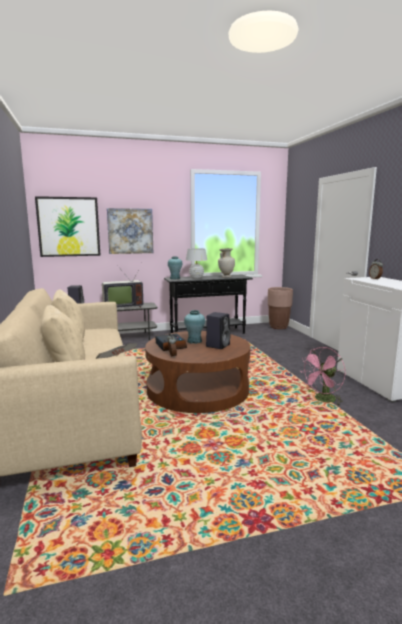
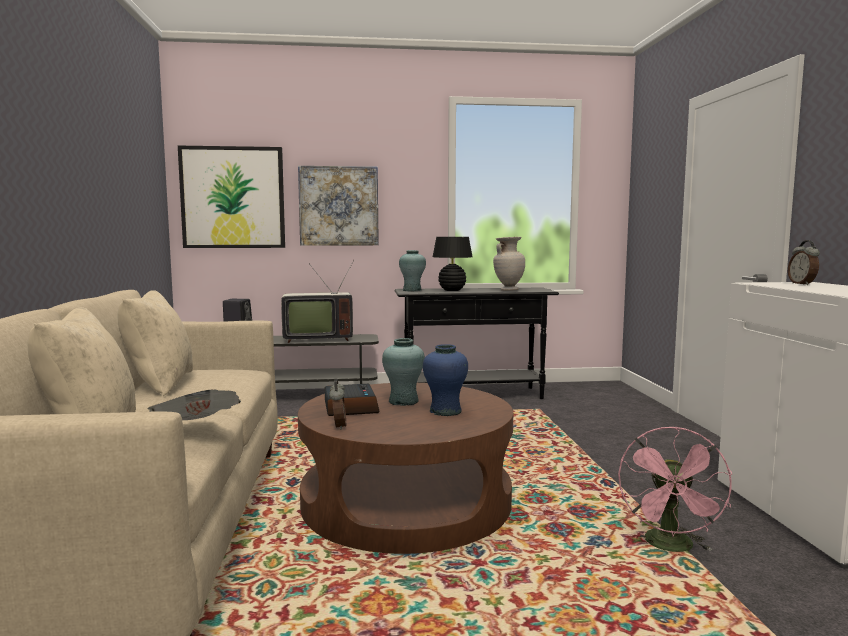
camera: 10 degrees right, 5 degrees down
(196, 278) = (452, 290): white table lamp -> black table lamp
(218, 345) = (445, 411): black speaker -> blue vase
(278, 327) = (614, 390): brown planter -> none
(323, 400) = (671, 548): pink fan -> pink fan turned 45 degrees counterclockwise

